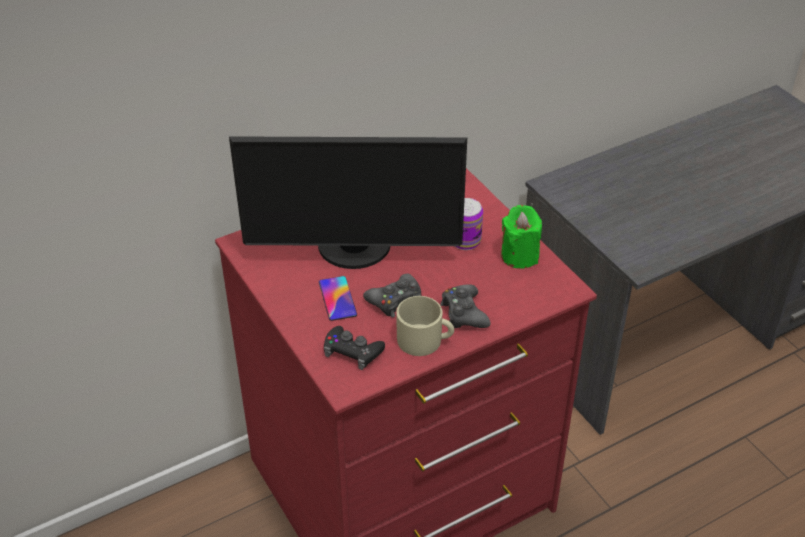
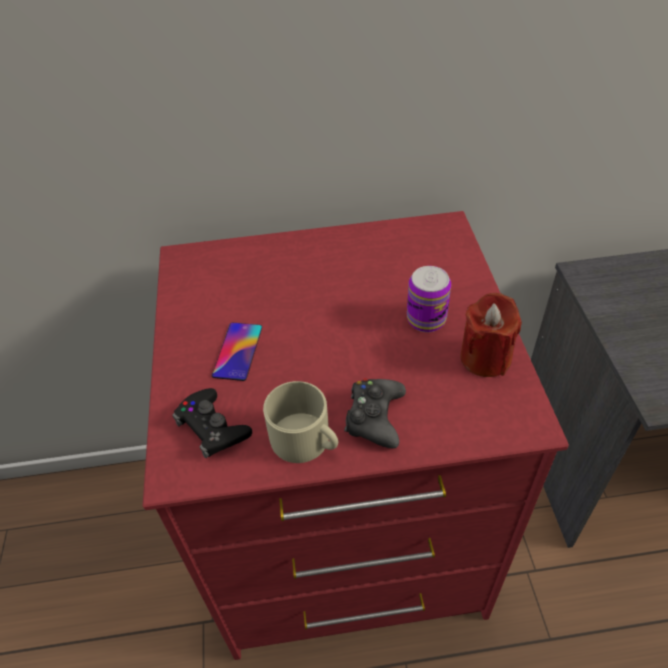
camera: 25 degrees right, 5 degrees up
(354, 250) = (292, 296): monitor -> none
(395, 300) = (301, 374): black game controller -> none
(519, 256) = (485, 357): green candle -> red candle

